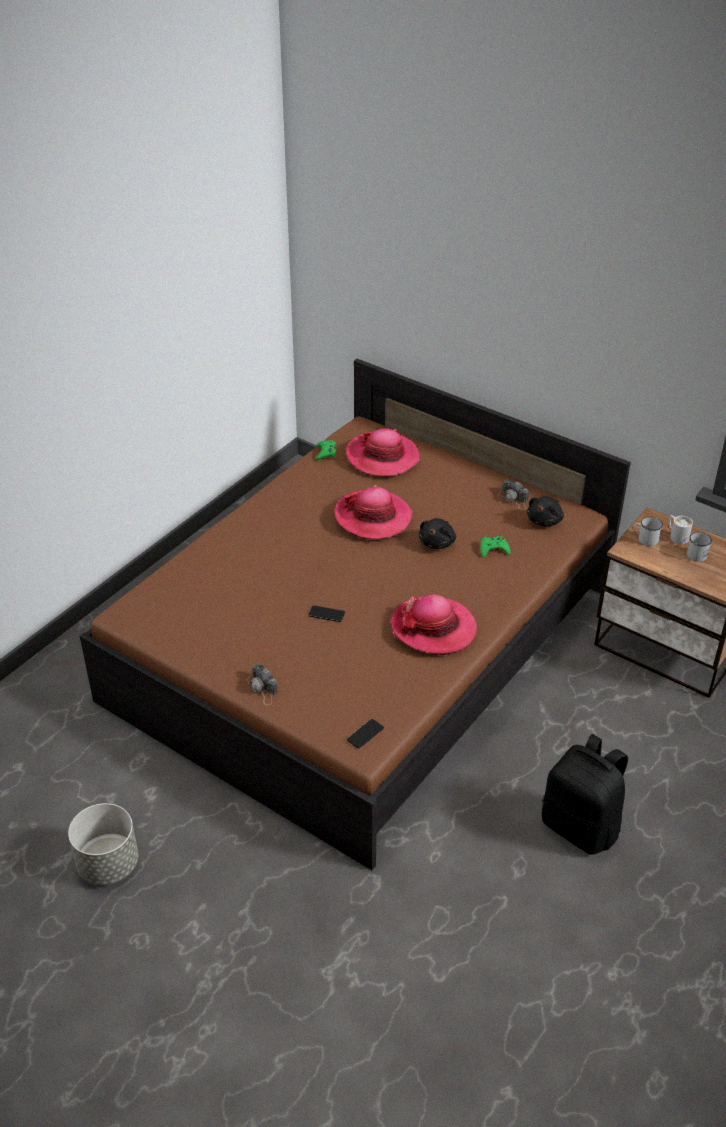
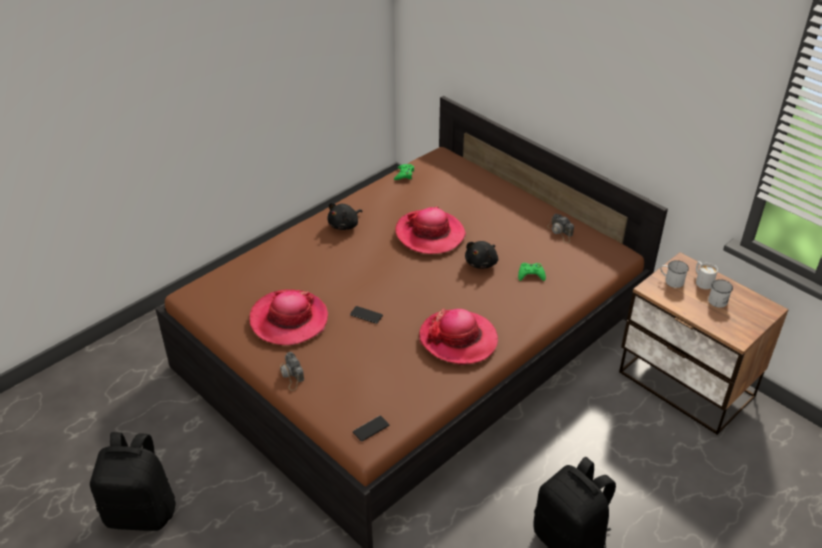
camera: 10 degrees right, 0 degrees up
(109, 864) = (142, 512): grey planter -> black backpack
(382, 457) = (452, 183): hat -> hat (289, 320)
(545, 520) = (584, 254): black plush toy -> black plush toy (345, 225)

